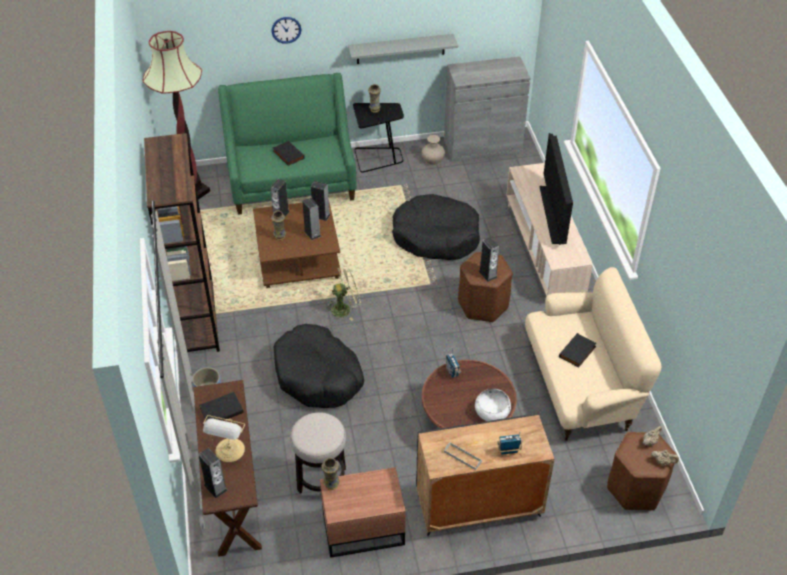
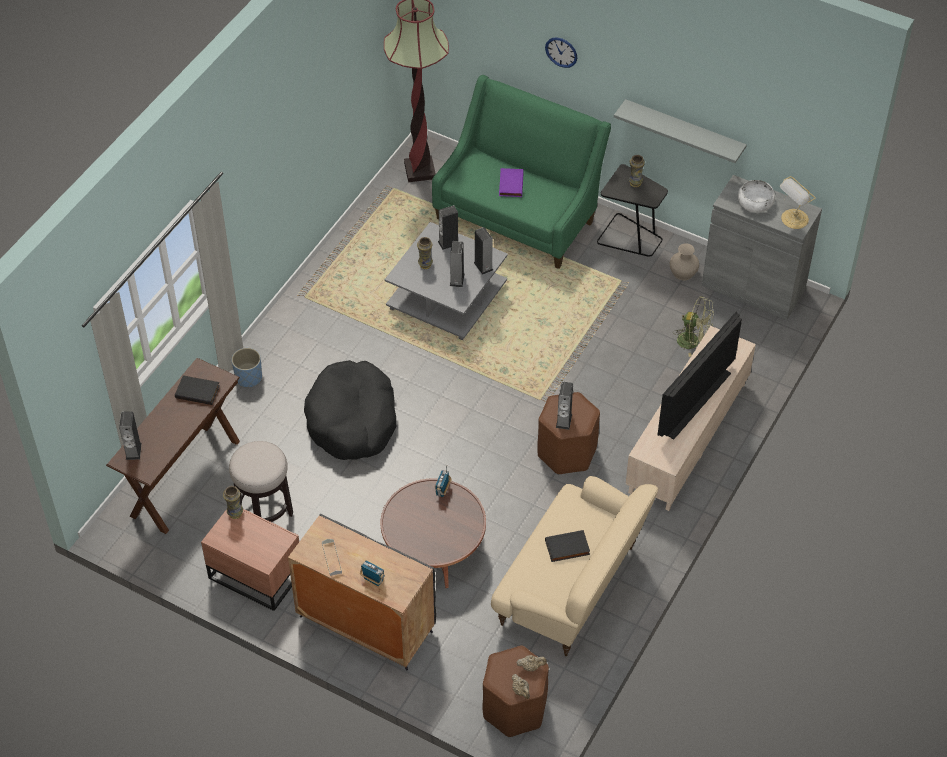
camera: 40 degrees right, 5 degrees up
(197, 319) = (304, 301): brown bookcase -> none
(229, 451) = (170, 429): table lamp -> table lamp (793, 219)
(287, 155) = (510, 184): black book -> purple book
(299, 257) = (448, 297): brown coffee table -> grey coffee table
(345, 308) = (438, 373): green fan -> green fan (693, 341)
(436, 236) = (597, 355): black dog bed -> none
(492, 411) = (437, 548): white bowl -> white bowl (755, 203)

